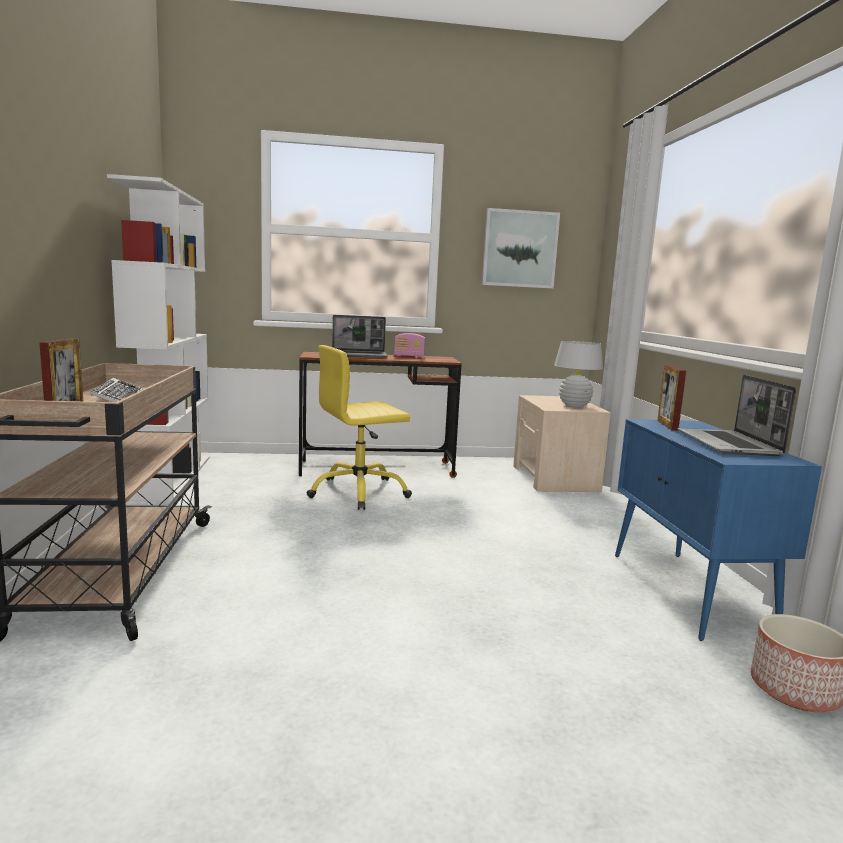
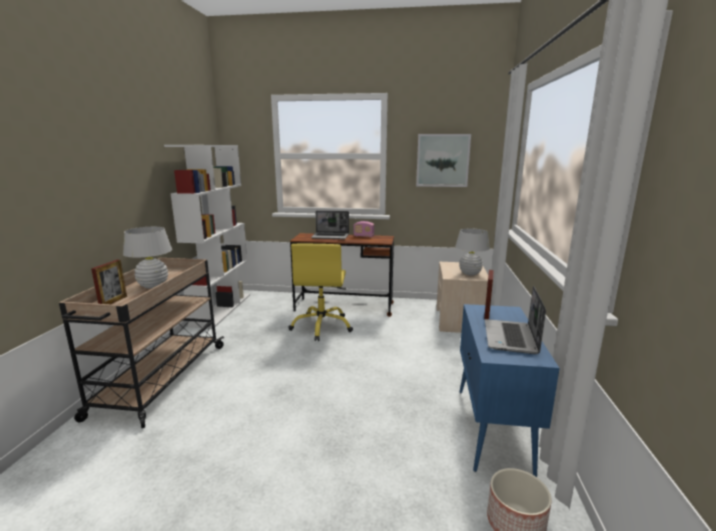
camera: 15 degrees right, 5 degrees up
(118, 398) = (153, 286): keyboard -> white table lamp
(359, 492) = (322, 326): yellow office chair -> yellow office chair turned 75 degrees counterclockwise

